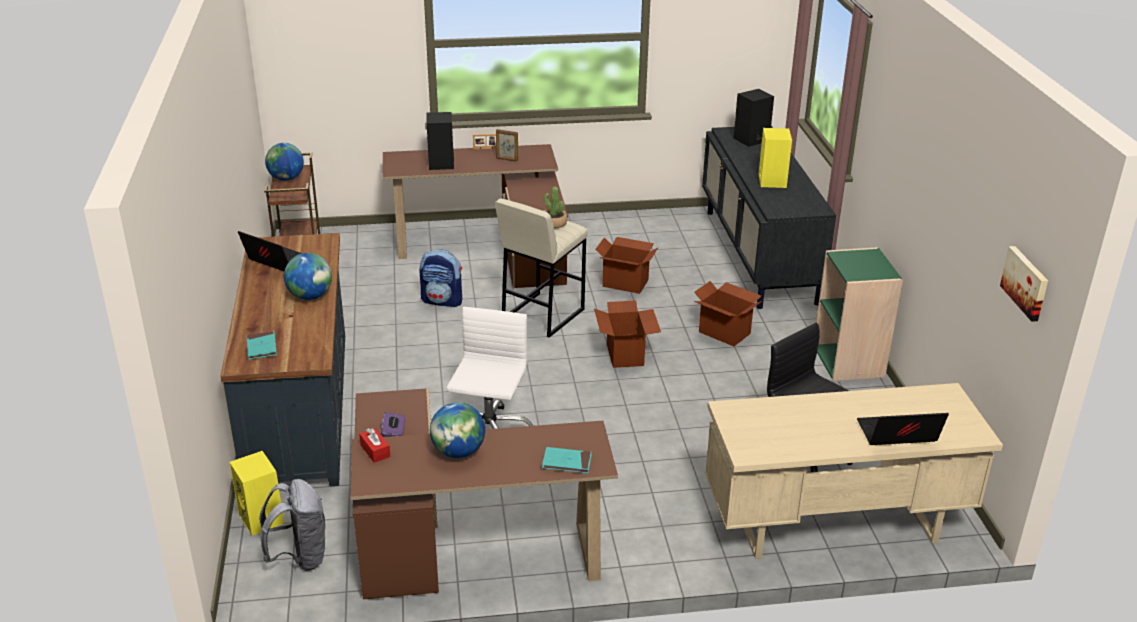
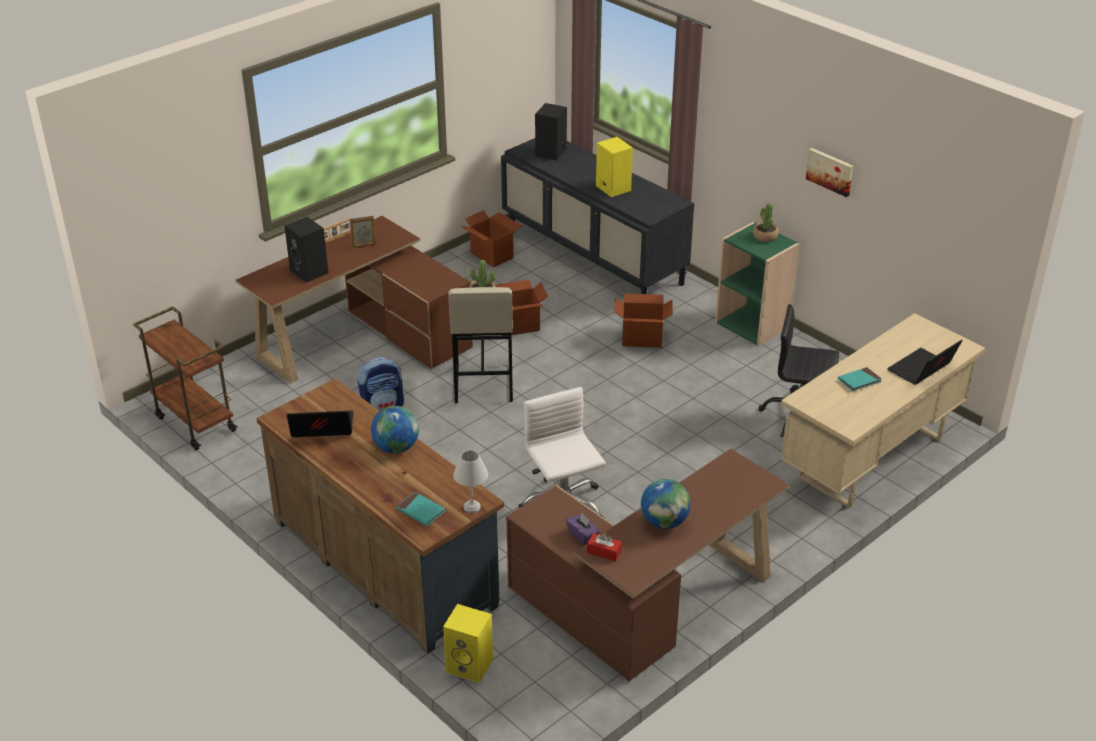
camera: 35 degrees left, 5 degrees up
(286, 179) = (171, 343): globe -> none
(300, 557) = (539, 678): grey backpack -> none
(301, 362) = (471, 507): none -> white table lamp
(567, 462) = (746, 492): turquoise book -> turquoise book (859, 381)
(625, 354) = (589, 390): cardboard box -> cardboard box (492, 255)
(872, 262) = (765, 236): none -> potted plant
(1026, 283) = (973, 222): picture -> picture (830, 171)

